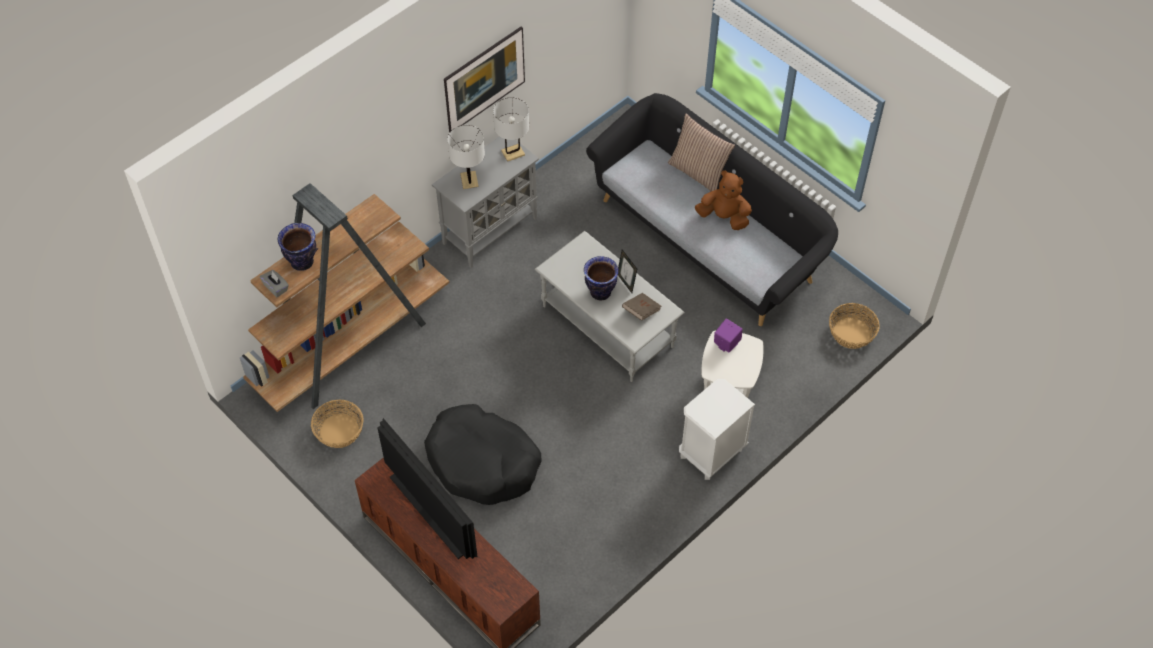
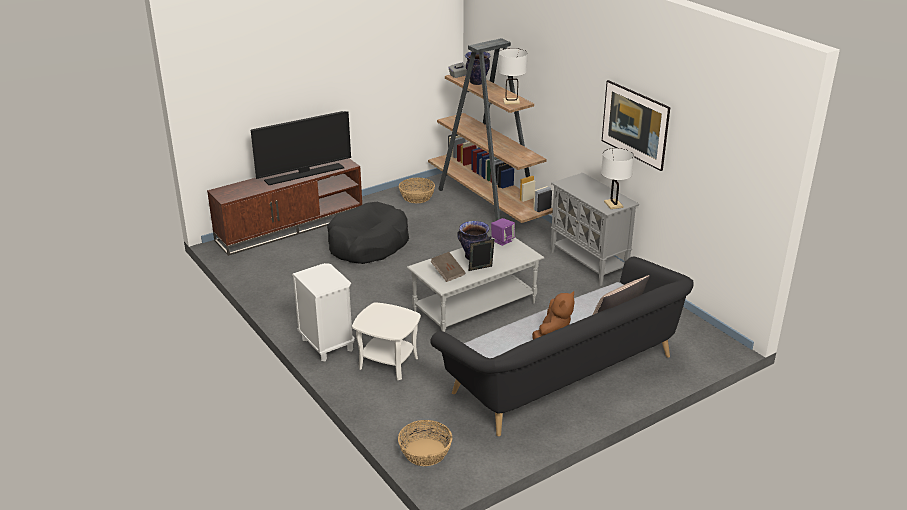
camera: 100 degrees right, 25 degrees down
(469, 180) = (584, 186): white table lamp -> white table lamp (511, 102)
(726, 343) = (403, 318): purple speaker -> purple speaker (502, 241)

